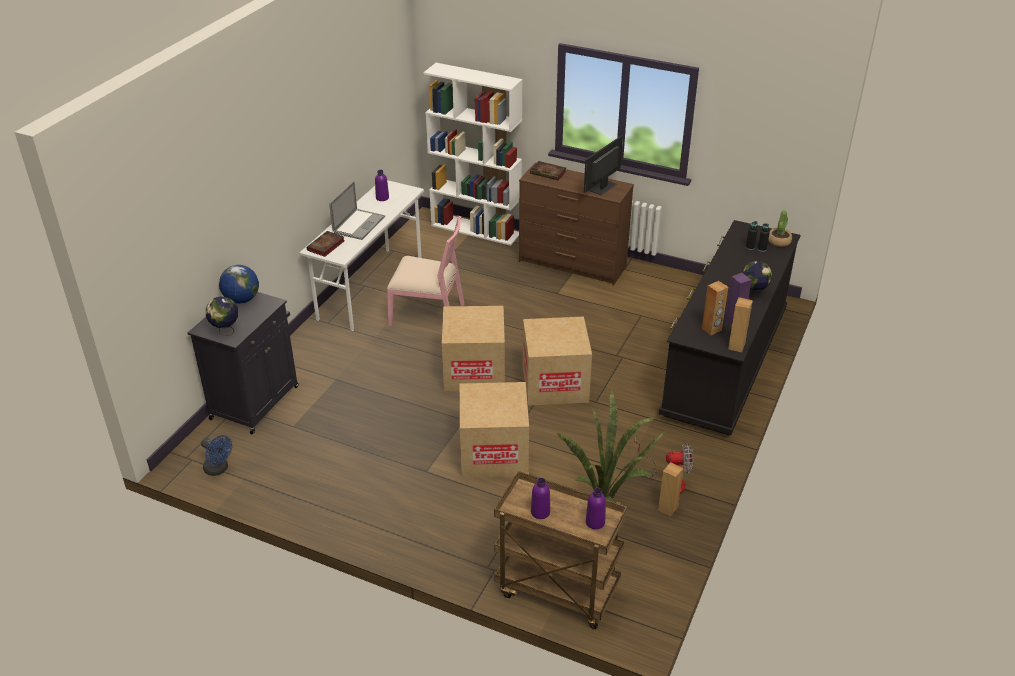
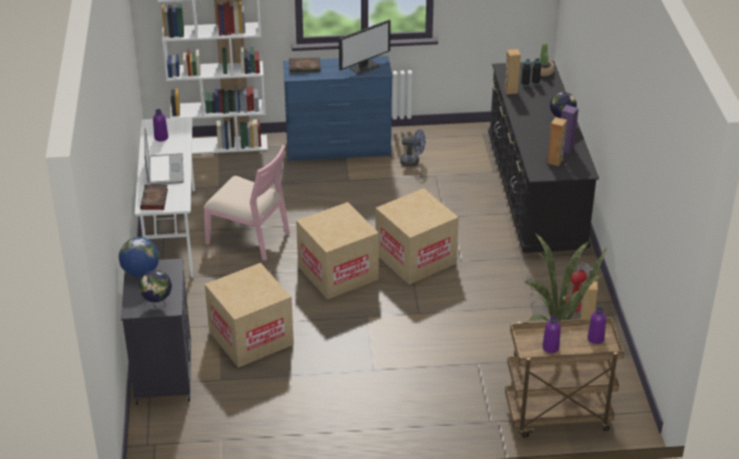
camera: 30 degrees left, 0 degrees up
(219, 469) = (189, 442): blue fan -> blue fan (413, 161)
(428, 314) = (249, 238): pink chair -> pink chair turned 45 degrees clockwise
(494, 453) = (416, 334): cardboard box -> cardboard box (251, 338)
(572, 264) = (338, 150): brown dresser -> blue dresser
(602, 187) = (364, 67): monitor -> monitor turned 135 degrees counterclockwise
(736, 346) = (584, 168): brown speaker -> brown speaker (510, 90)

